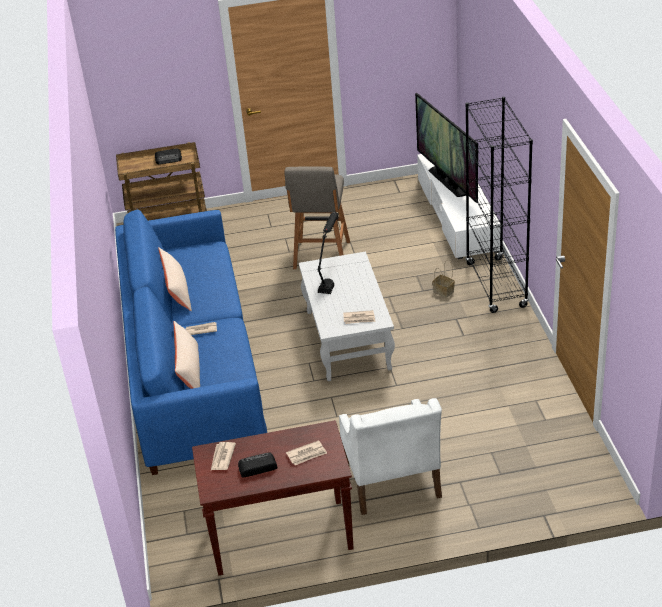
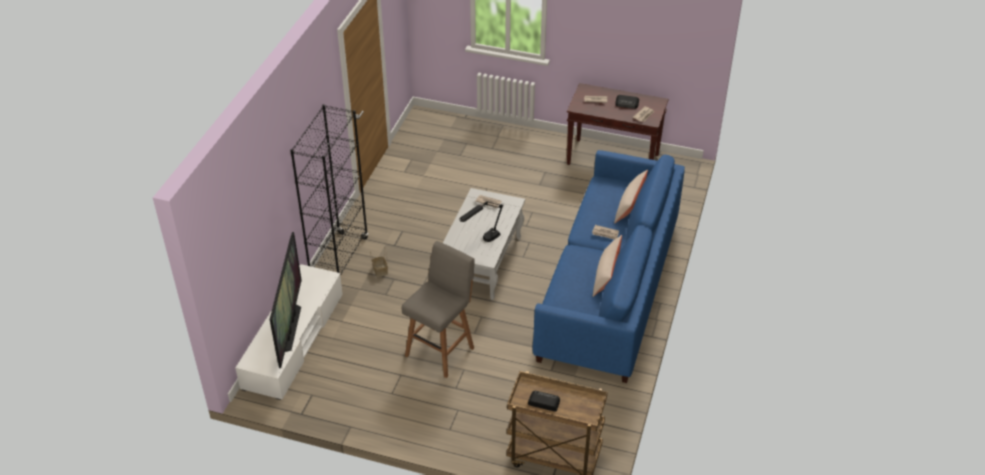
camera: 155 degrees left, 5 degrees up
(391, 480) = (529, 163): white armchair -> none

